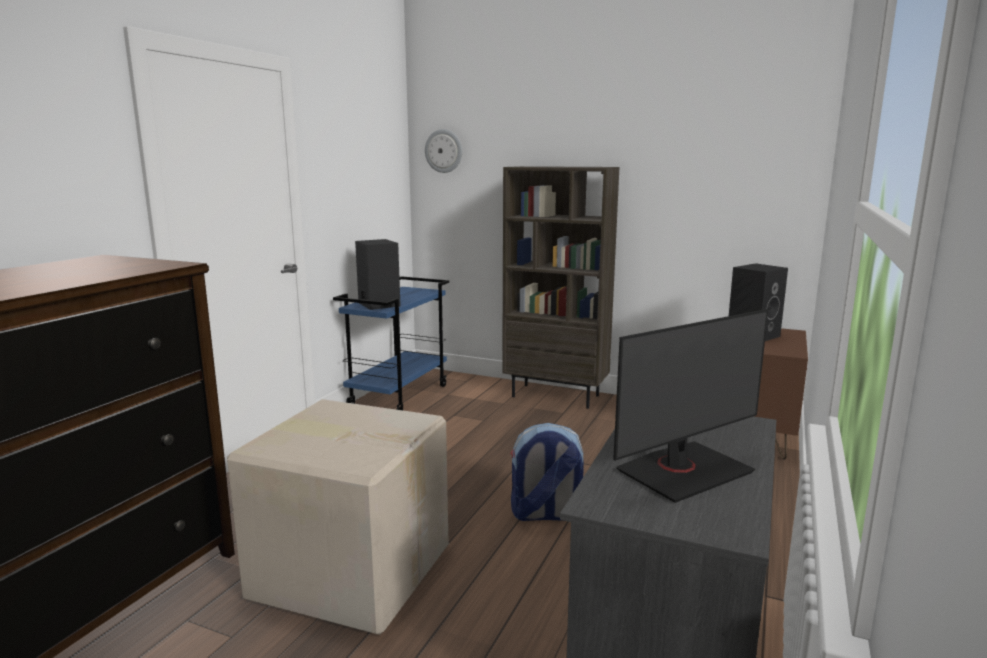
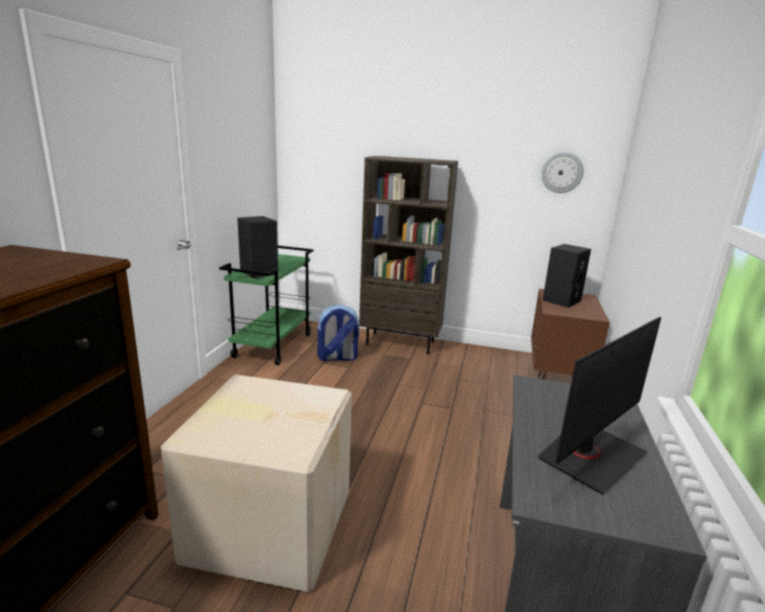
camera: 10 degrees left, 5 degrees up
(399, 395) = (273, 345): blue cart -> green cart
(444, 151) = (307, 138): wall clock -> wall clock (562, 172)
(545, 514) = (420, 456): backpack -> backpack (337, 357)

